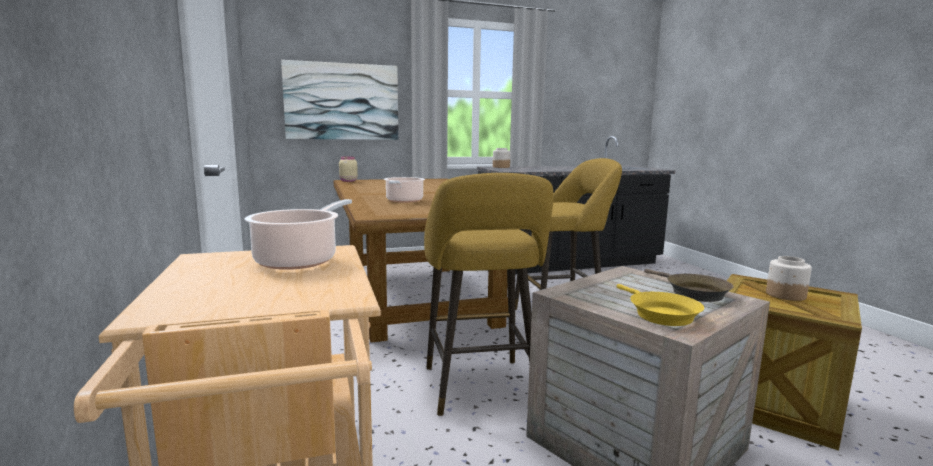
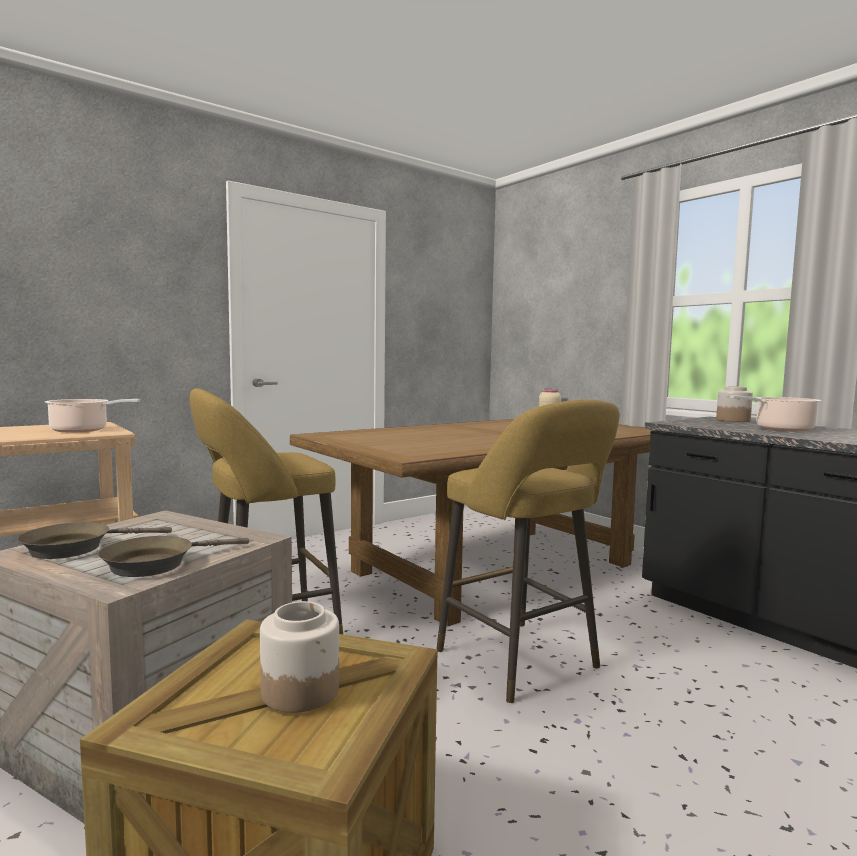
camera: 70 degrees right, 5 degrees down
(342, 101) = (564, 324): picture -> none
(403, 201) = (421, 434): cooking pot -> cooking pot (781, 429)
(659, 314) = (75, 548): yellow frying pan -> brown frying pan

